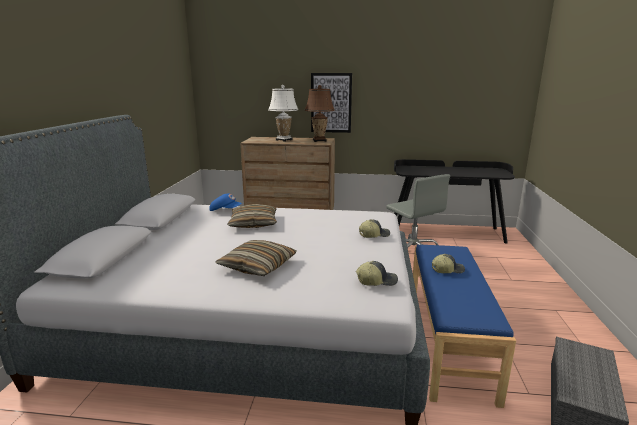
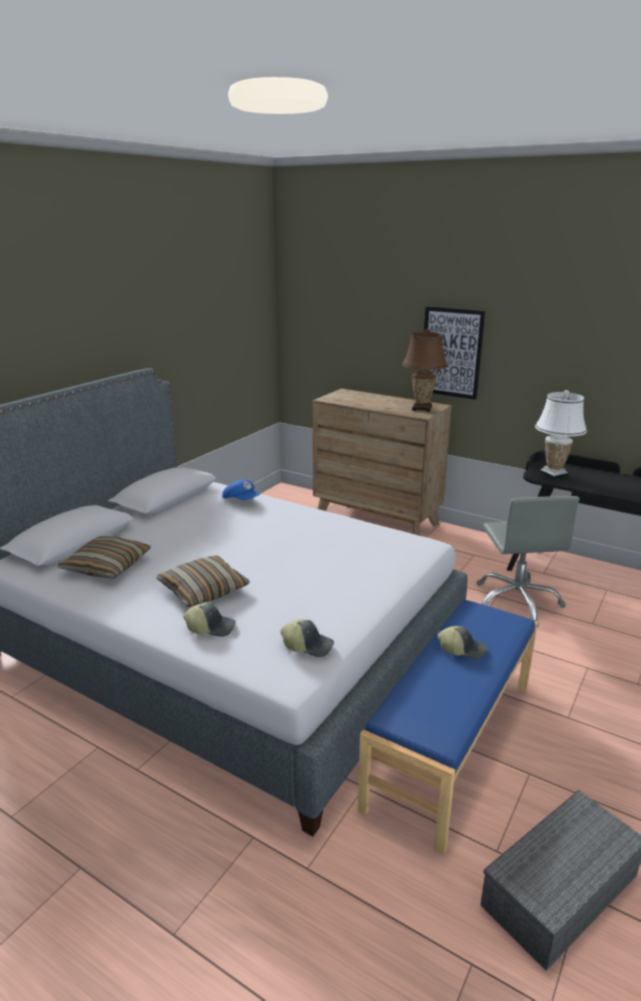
camera: 25 degrees right, 5 degrees up
(253, 223) = (255, 527): pillow -> pillow (107, 566)
(284, 140) = (375, 401): white table lamp -> white table lamp (553, 474)
(374, 235) = (379, 577): cap -> cap (211, 627)

